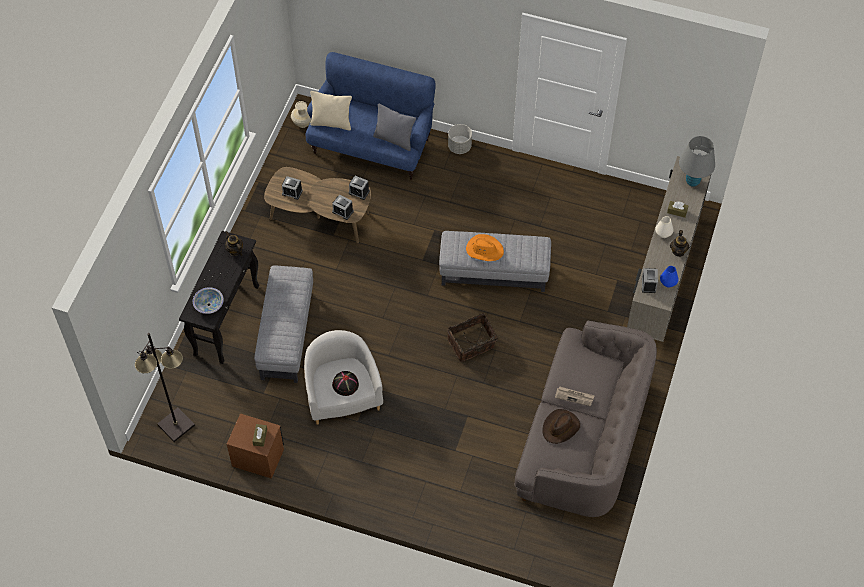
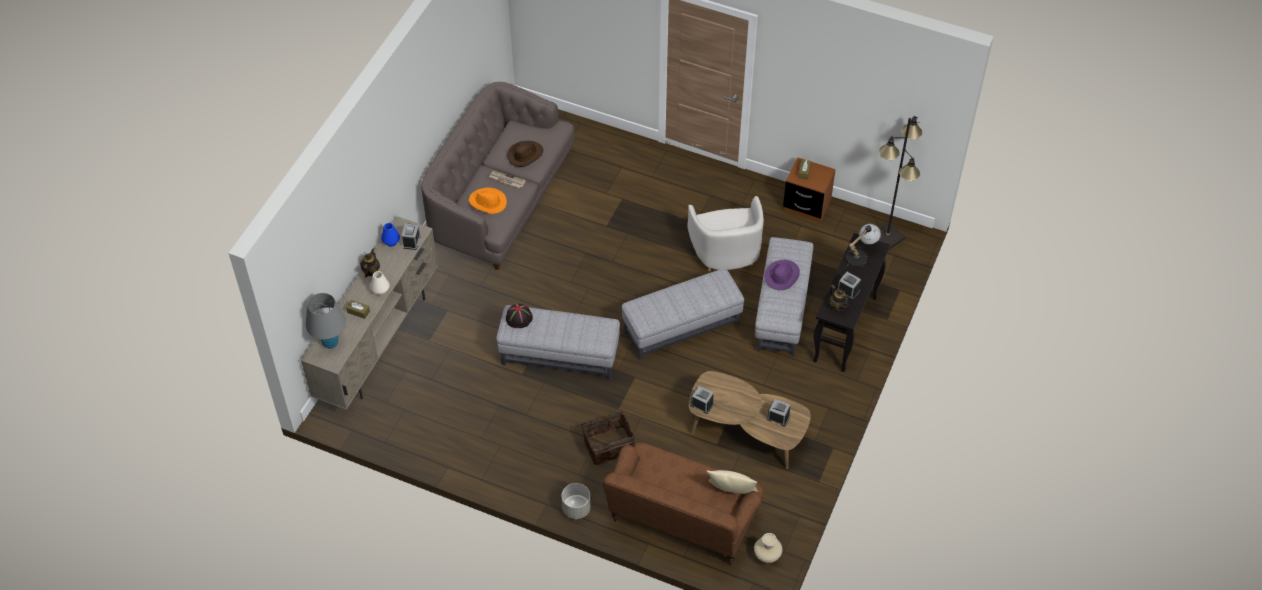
camera: 175 degrees left, 5 degrees down
(209, 304) = (860, 255): bowl -> table lamp
(286, 314) = (782, 276): none -> purple hat
(343, 211) = (721, 383): alarm clock -> alarm clock (848, 290)
(345, 384) = (723, 224): black hat -> black hat (519, 318)
(372, 144) = (682, 520): blue sofa -> brown sofa
(383, 310) = (681, 328): none -> grey ottoman
(394, 139) = (656, 465): grey pillow -> none
(471, 344) = (593, 288): basket -> basket (608, 445)
(484, 249) = (570, 326): orange hat -> orange hat (487, 202)

